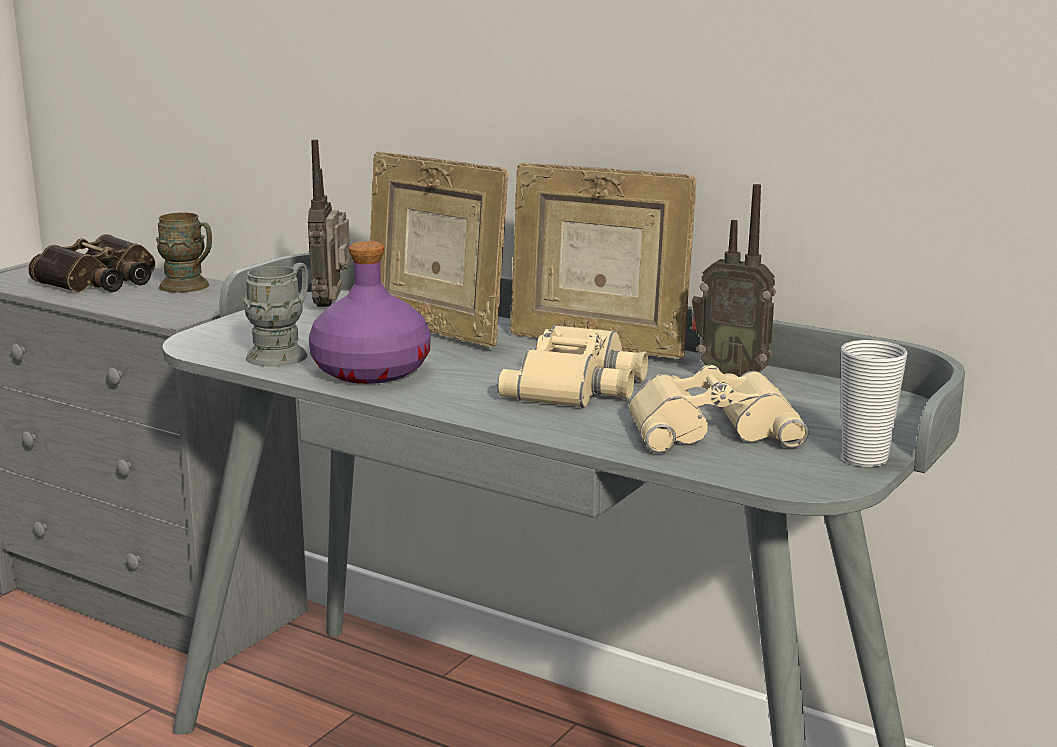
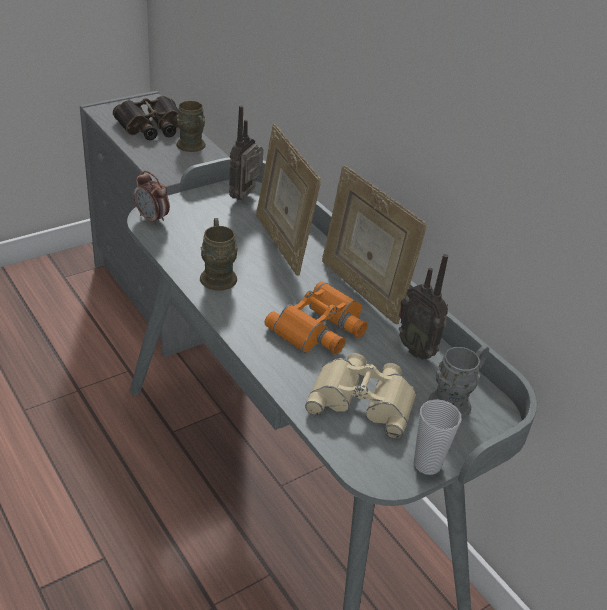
camera: 20 degrees right, 20 degrees up
(207, 344) = (152, 219): none -> alarm clock
(284, 353) = (185, 241): grey mug -> grey mug (455, 400)
(369, 370) = (217, 274): purple bottle -> brown mug
(579, 384) = (321, 328): beige binoculars -> orange binoculars

